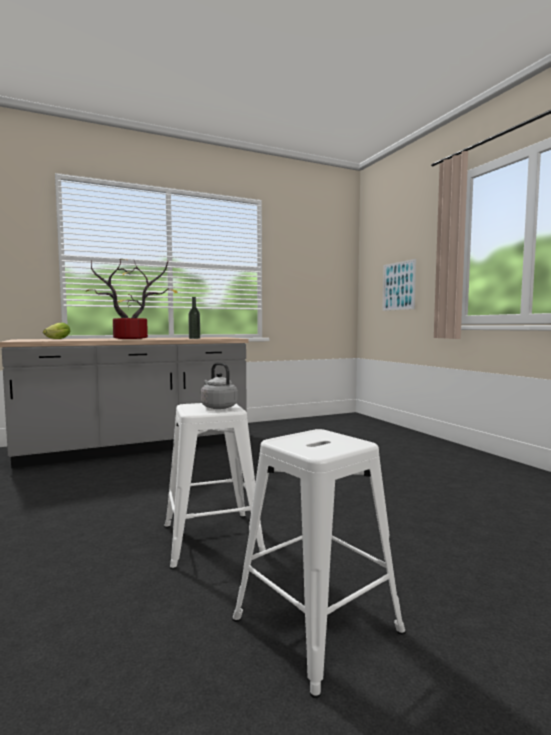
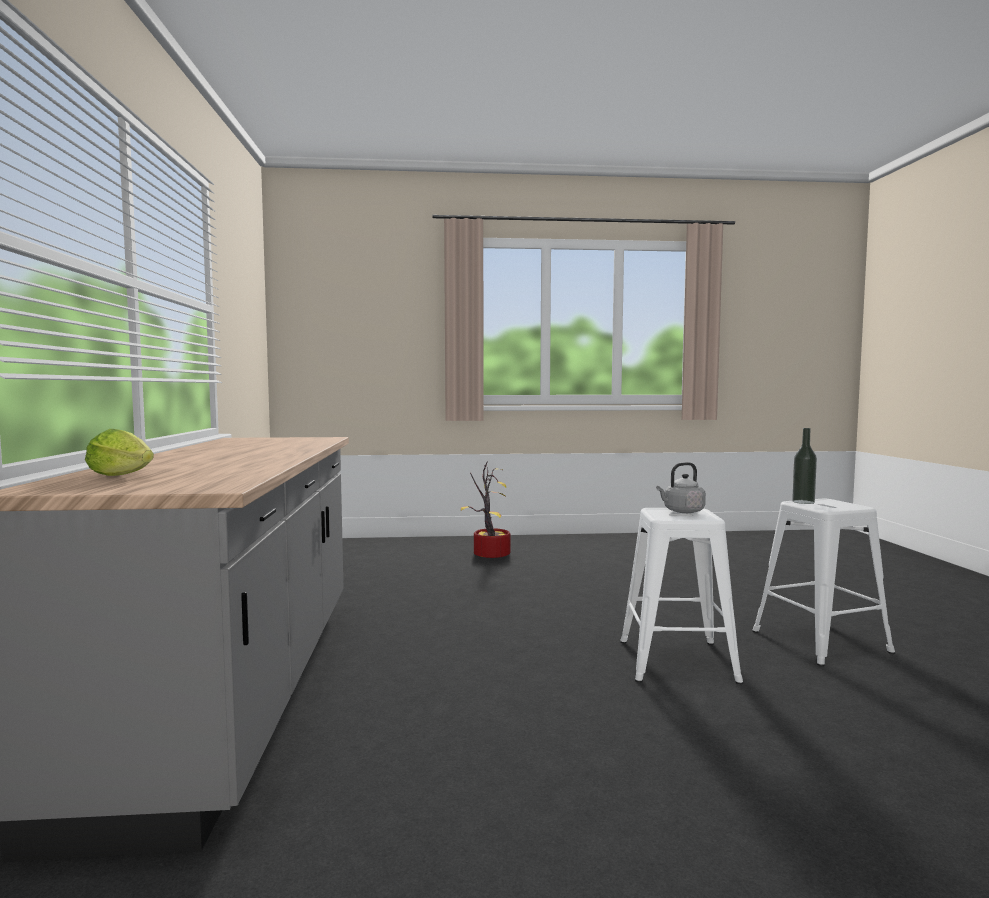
camera: 70 degrees left, 0 degrees up
(133, 339) = (267, 455): potted plant -> potted plant (489, 554)
(194, 338) = (307, 443): bottle -> bottle (803, 502)
(398, 286) = (364, 353): picture -> none

